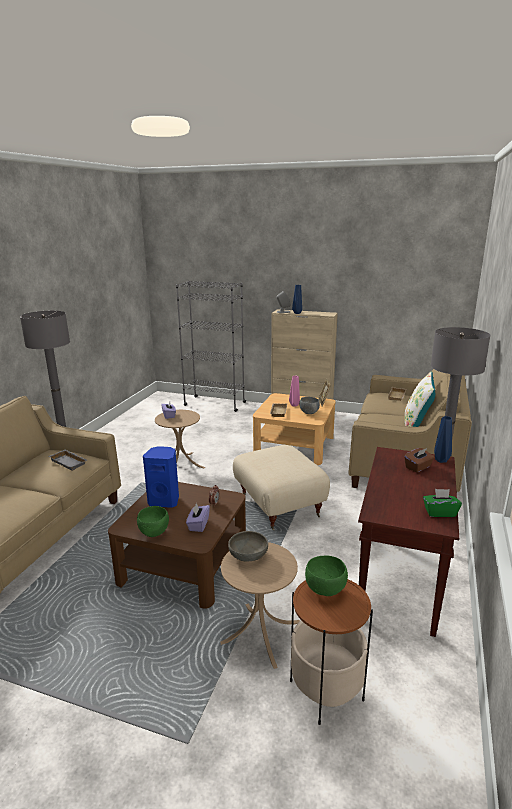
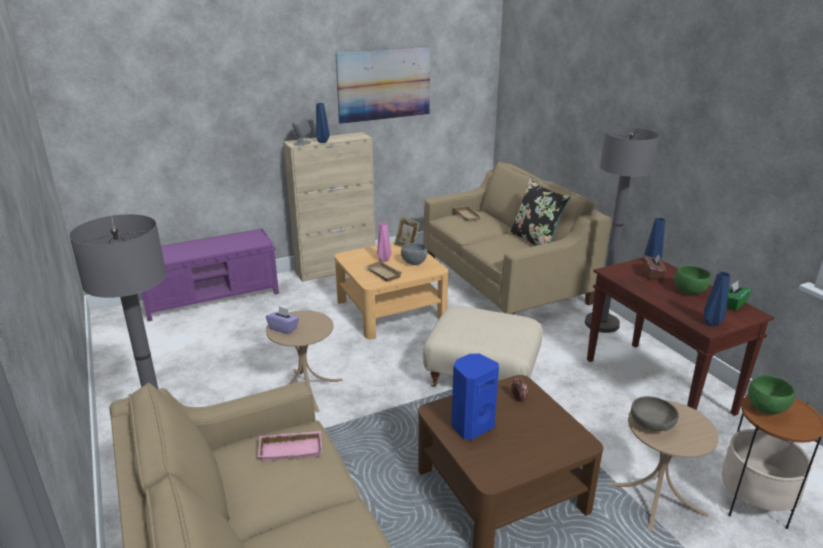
camera: 45 degrees left, 5 degrees up
(70, 462) = (292, 448): grey tray -> pink tray
(154, 532) = (529, 462): green bowl -> green bowl (689, 292)
(198, 525) = (548, 428): purple tissue box -> none
(214, 403) = (213, 297): grey bookcase -> purple bench
(361, 278) = (384, 84): none -> picture
(386, 513) = (712, 322): none -> blue vase
(416, 426) = (535, 241): white pillow -> black pillow

